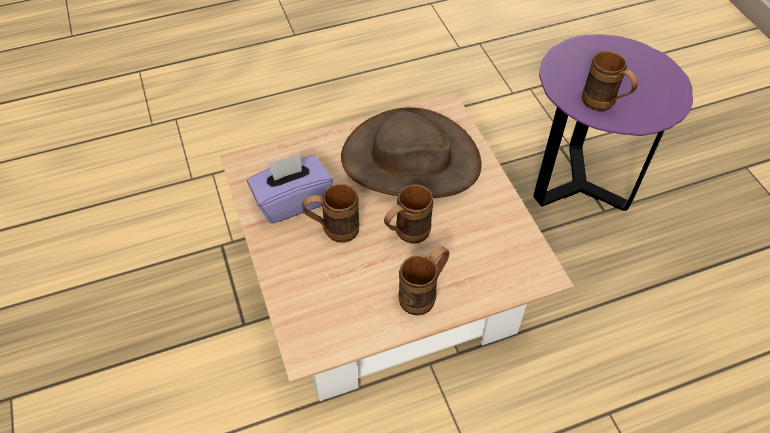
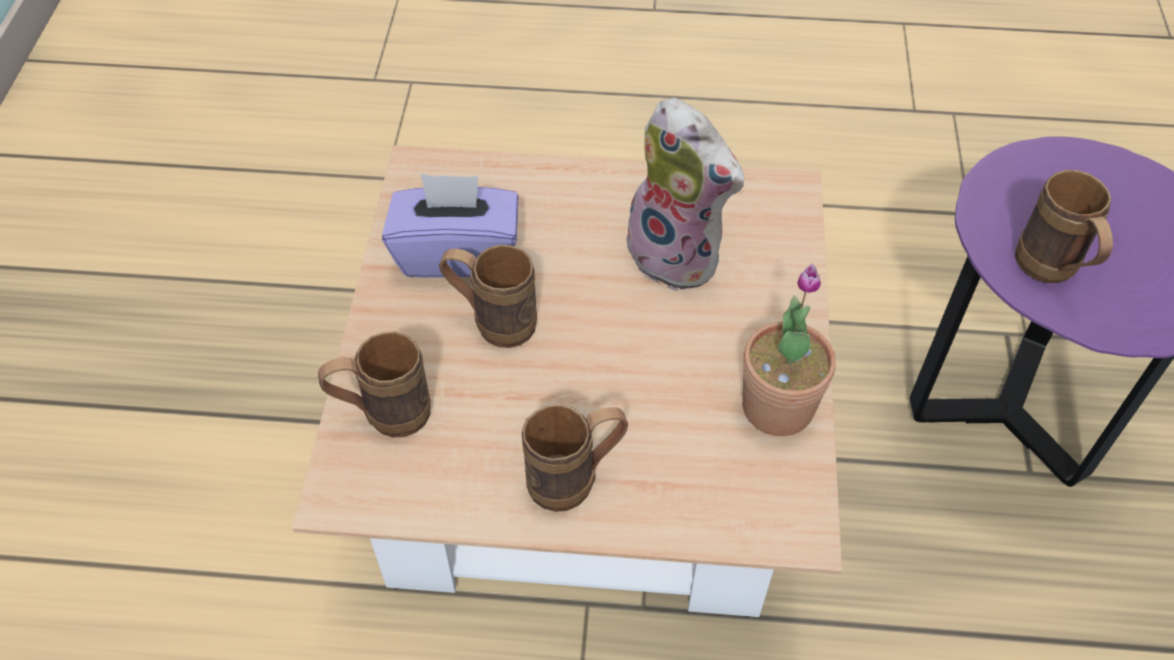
camera: 25 degrees right, 0 degrees up
(406, 235) = (603, 372): brown mug -> brown mug (383, 415)
(410, 160) = (679, 255): brown hat -> plush toy
(501, 219) = (777, 407): none -> potted plant

